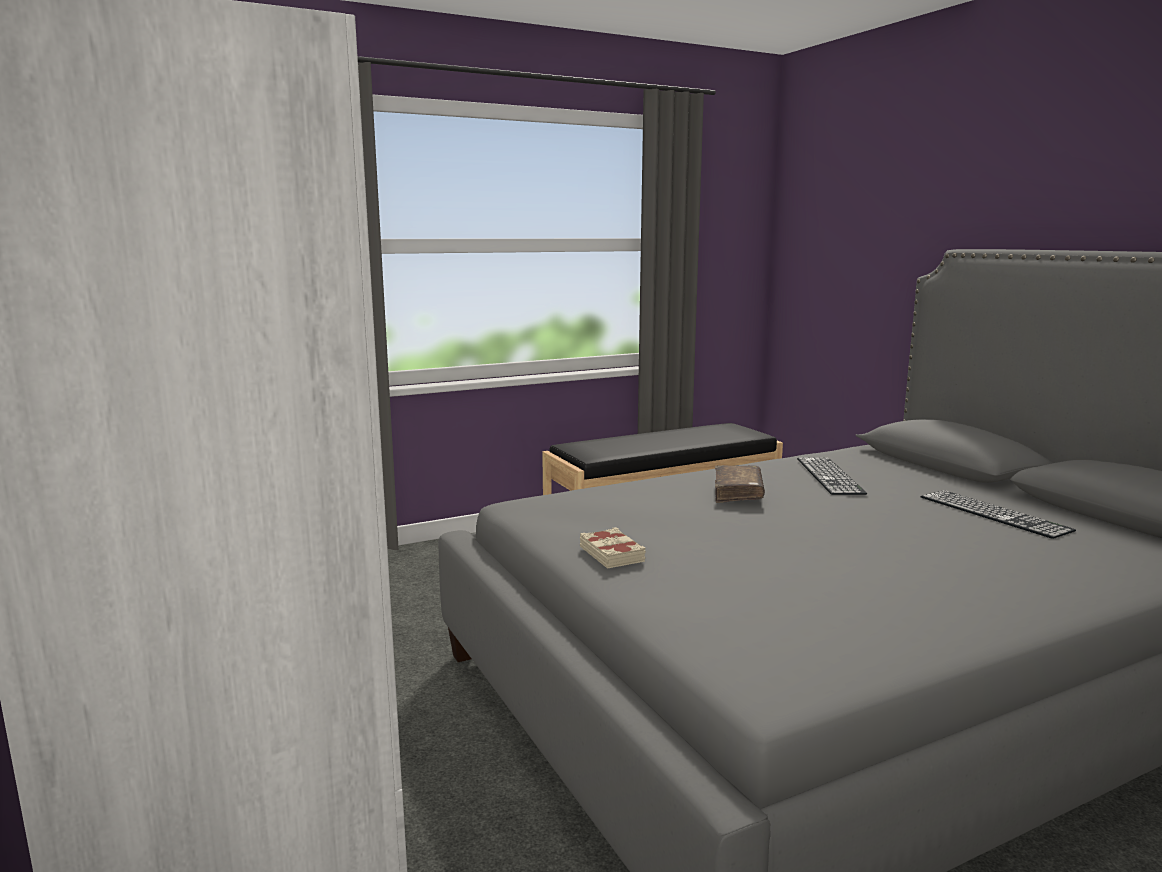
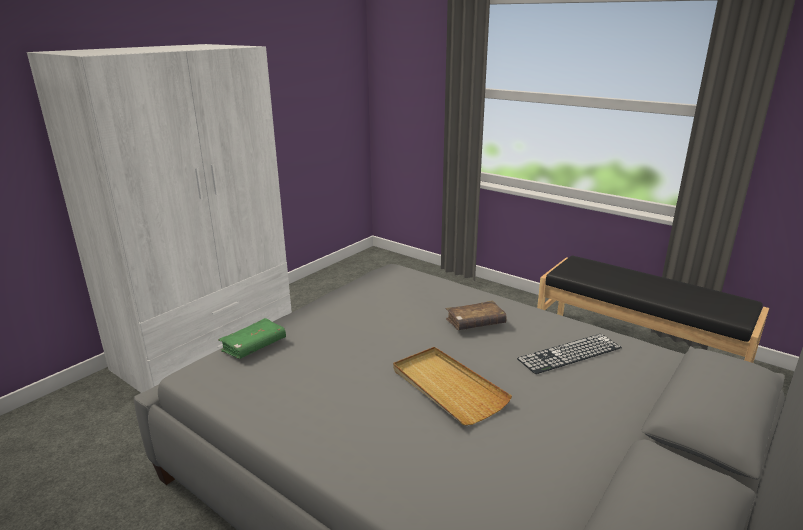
camera: 65 degrees right, 10 degrees up
(612, 554) = (335, 306): beige book -> none
(704, 627) = (254, 346): none -> green book
(883, 531) = (447, 387): none -> beige tray
(993, 513) = (556, 444): keyboard -> none

